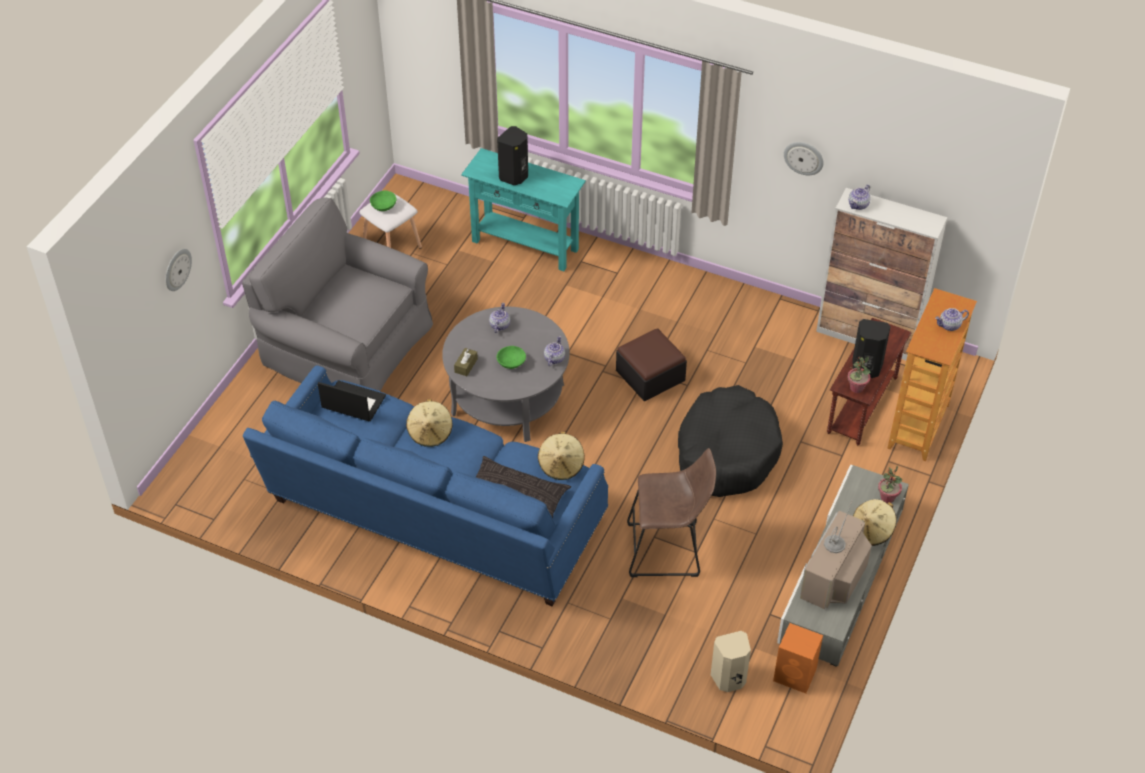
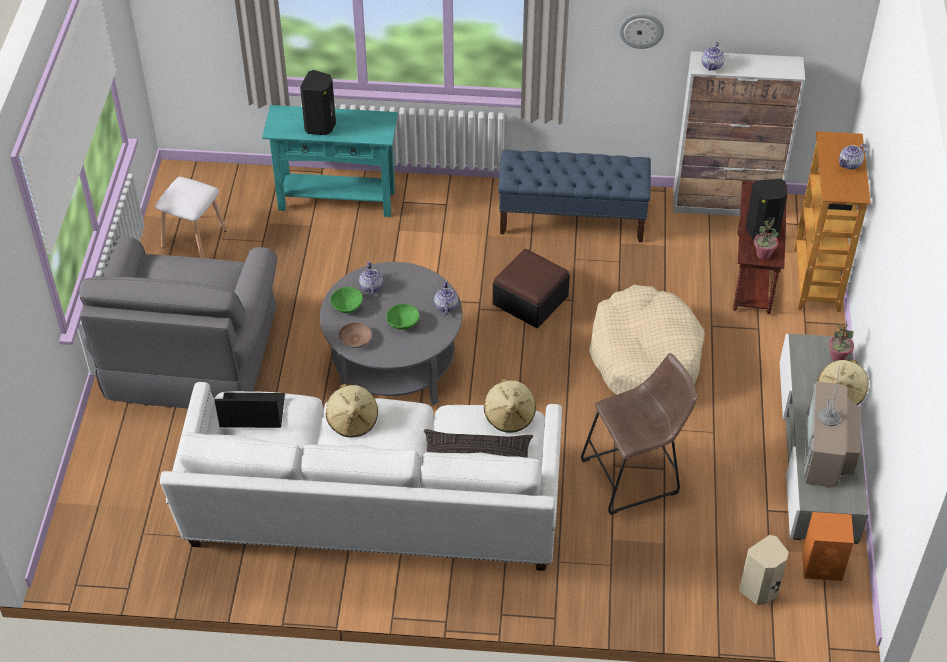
camera: 20 degrees left, 0 degrees up
(177, 269) = (20, 313): wall clock -> none
(345, 344) = (190, 354): grey armchair -> grey armchair turned 90 degrees counterclockwise
(384, 206) = (182, 193): green bowl -> green bowl (347, 306)
(433, 517) = (373, 513): blue sofa -> white sofa
(466, 365) = (355, 339): brown tissue box -> brown bowl
(722, 314) = (572, 219): none -> blue bench
(727, 452) = (644, 357): black dog bed -> beige dog bed

